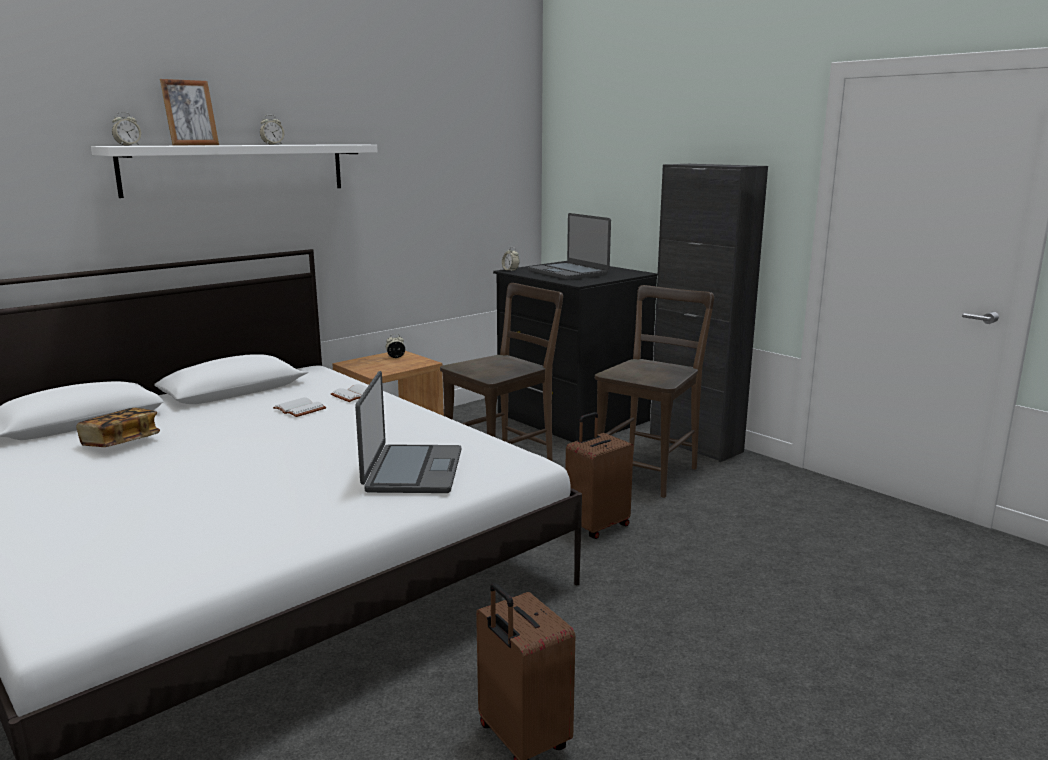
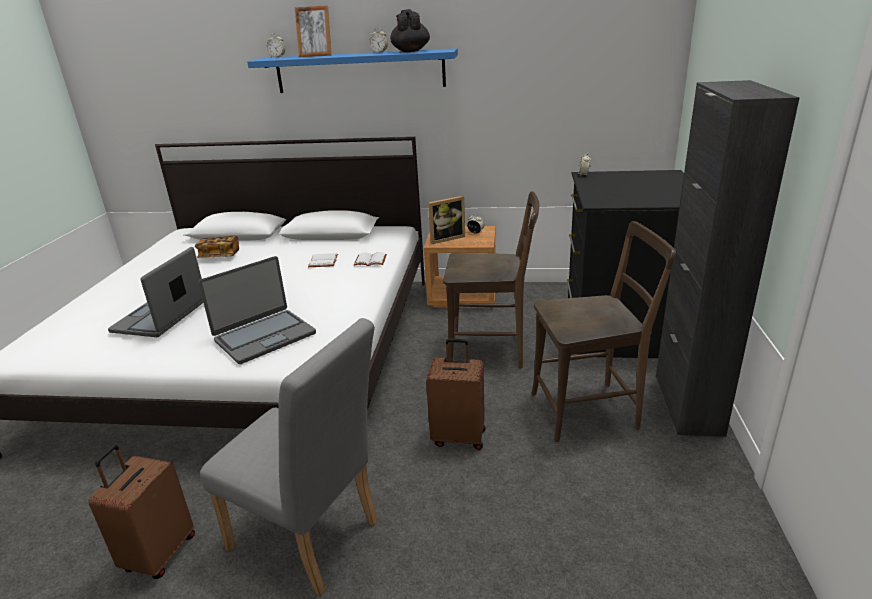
camera: 50 degrees right, 10 degrees up
(237, 169) = (360, 71): white shelf -> blue shelf
(314, 144) = (410, 51): none -> black teapot
(376, 367) = (446, 238): none -> picture frame
(568, 273) = (626, 187): laptop -> laptop (161, 317)
(629, 640) = (312, 540): none -> grey chair

